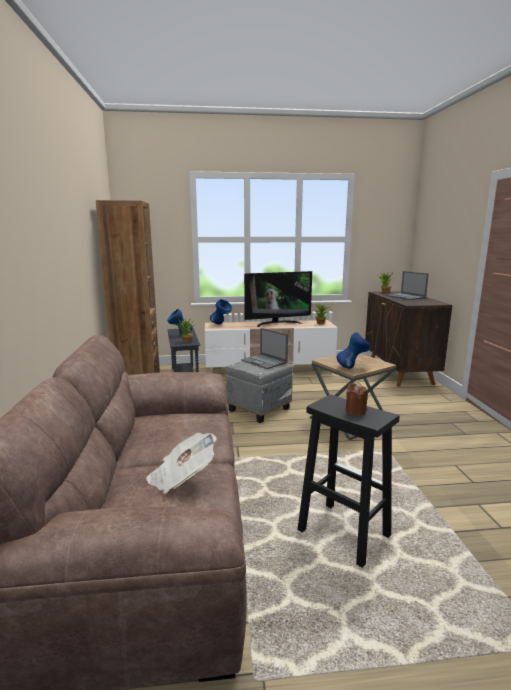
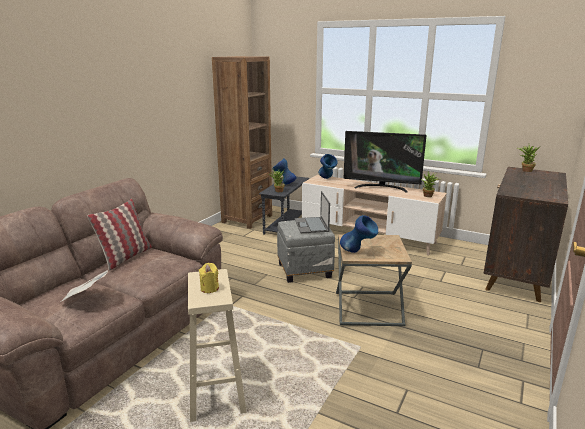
camera: 35 degrees right, 5 degrees up
(145, 429) = (125, 257): none -> pillow
(342, 532) = (216, 392): black stool -> beige stool
(355, 411) = (209, 288): brown candle -> yellow candle
(406, 297) = (535, 181): laptop -> none

